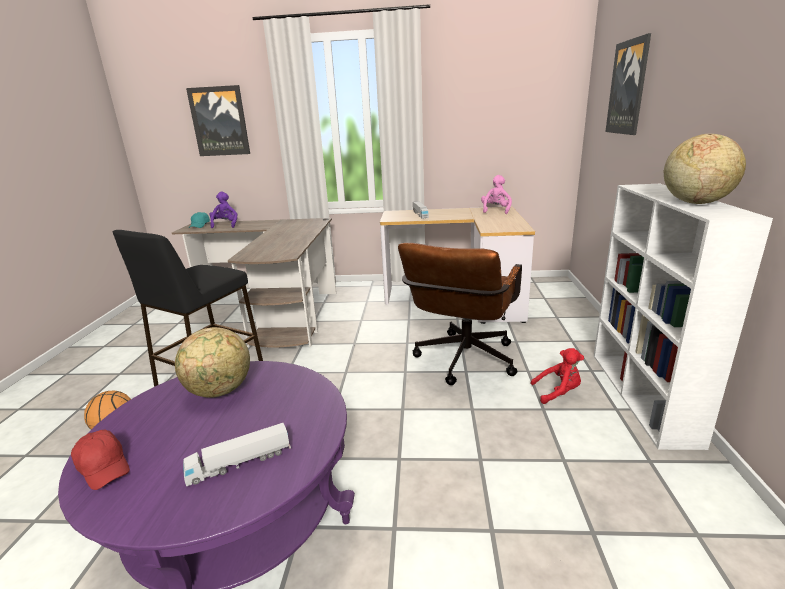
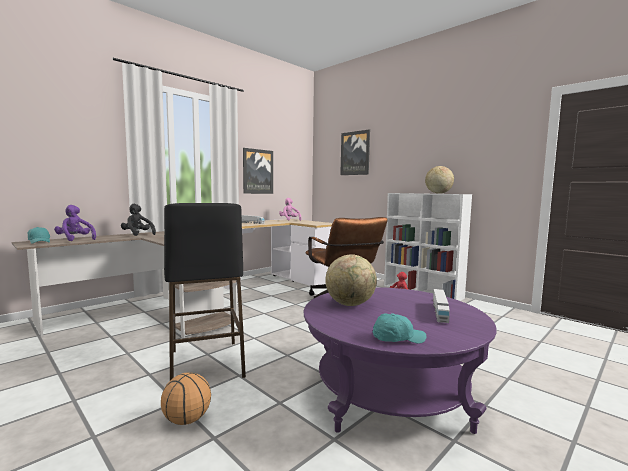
camera: 50 degrees left, 15 degrees down
(104, 467) = (397, 338): red cap -> turquoise cap
(219, 121) = (53, 138): picture -> picture (257, 171)
(281, 223) = (137, 234): none -> black plush toy

